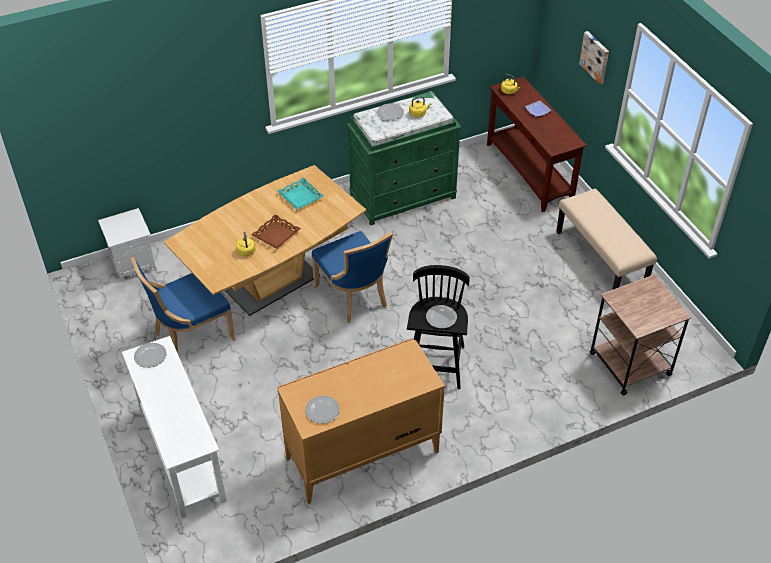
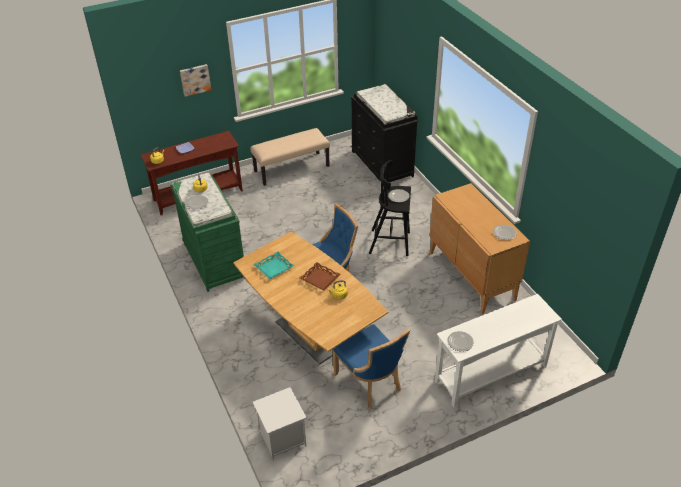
camera: 90 degrees left, 5 degrees down
(629, 365) = (382, 164): brown cart -> black dresser

